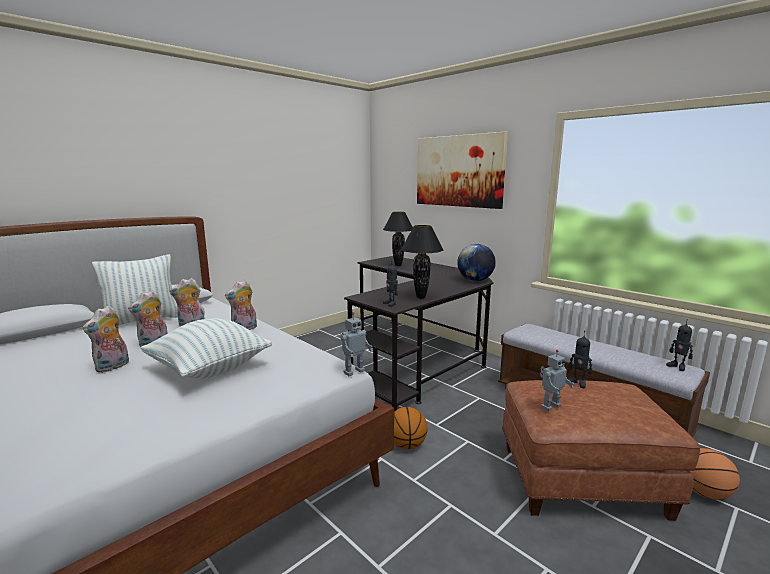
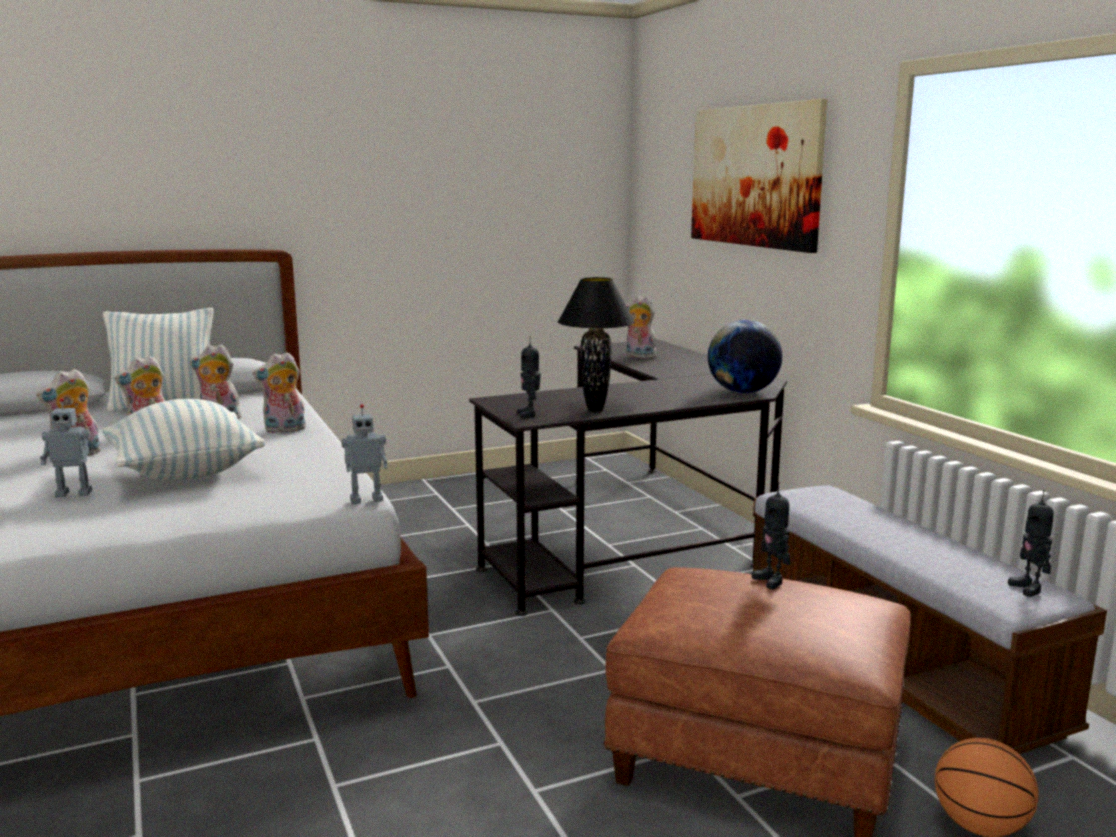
camera: 20 degrees right, 0 degrees up
(398, 265) = (639, 356): black table lamp -> plush toy
(407, 445) = (504, 656): basketball -> none
(550, 406) = (673, 603): toy robot -> toy robot (74, 493)

